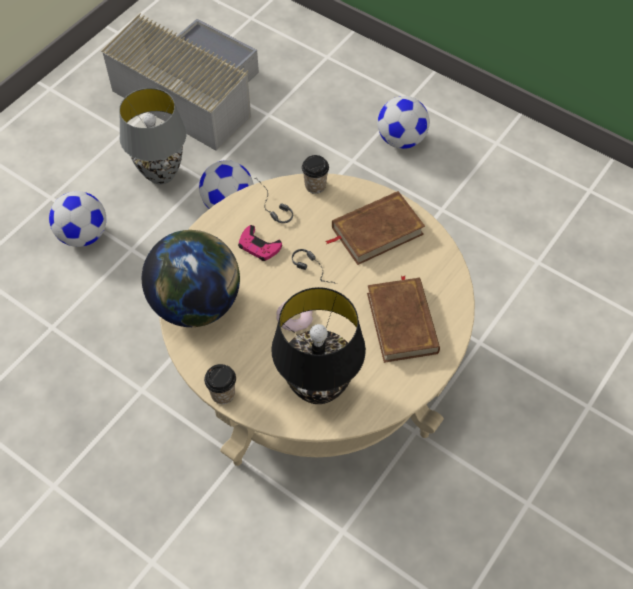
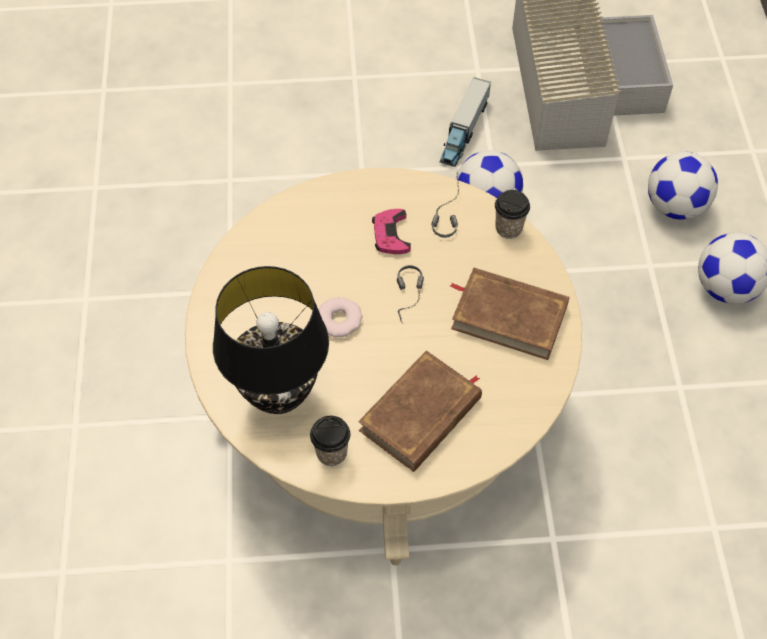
camera: 50 degrees right, 0 degrees up
(83, 235) = (341, 128): football -> football (675, 206)
(161, 174) = (464, 131): grey table lamp -> toy truck
(197, 304) = (281, 234): globe -> none
(223, 394) = (205, 323): cup -> cup (331, 453)

